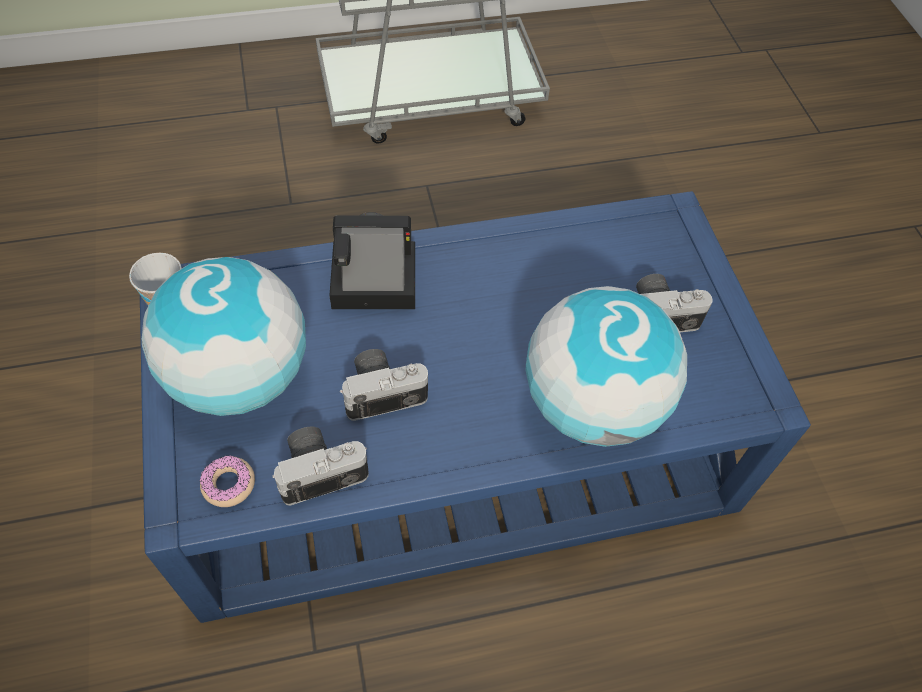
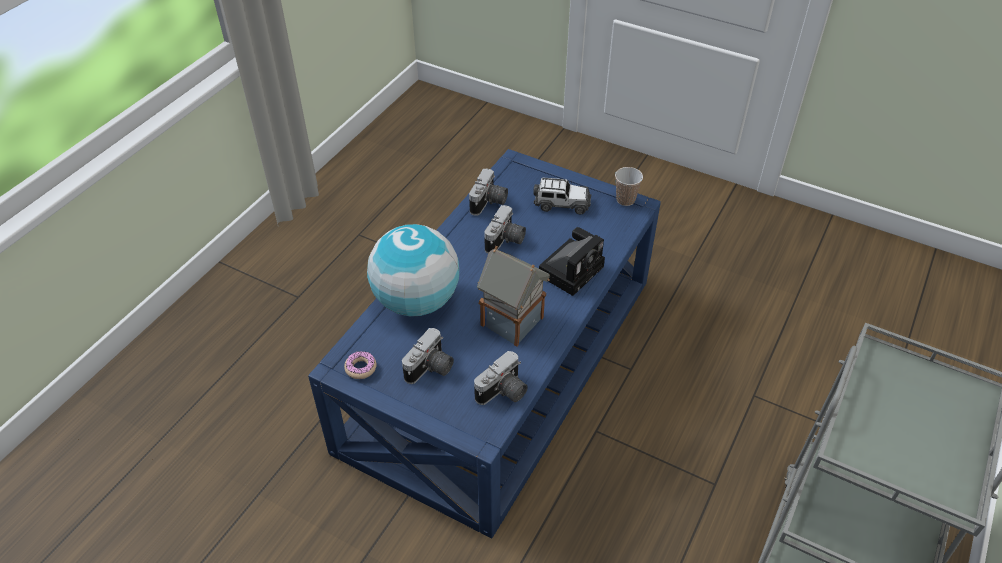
camera: 135 degrees right, 10 degrees down
(228, 484) = (512, 177): donut -> donut (360, 368)
(240, 378) = (561, 204): globe -> toy car
(512, 286) = (513, 322): none -> toy house
(613, 230) = (503, 393): none -> camera

